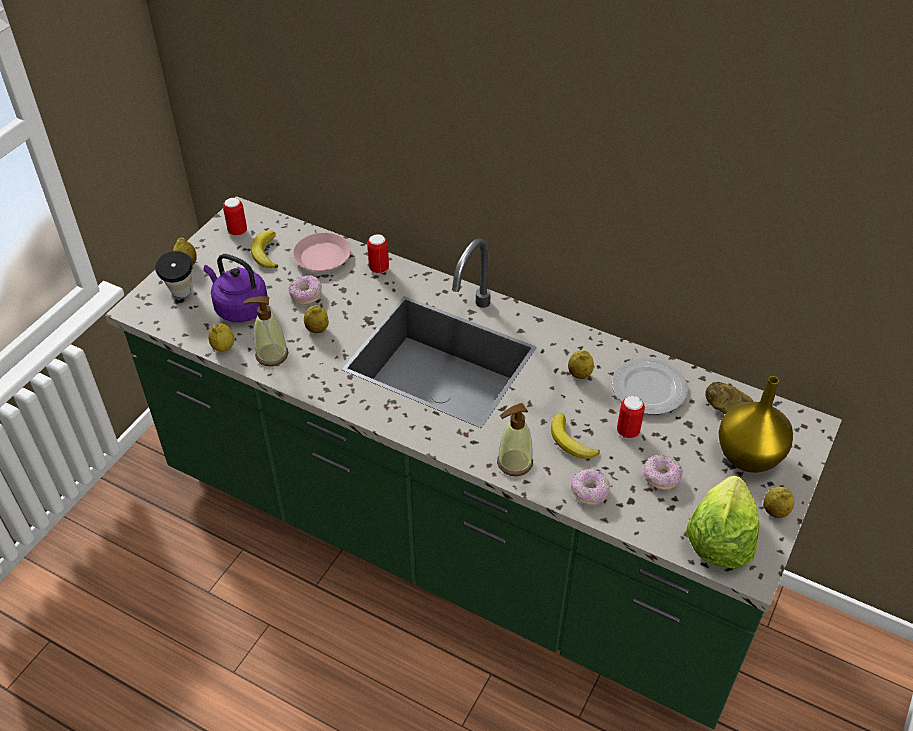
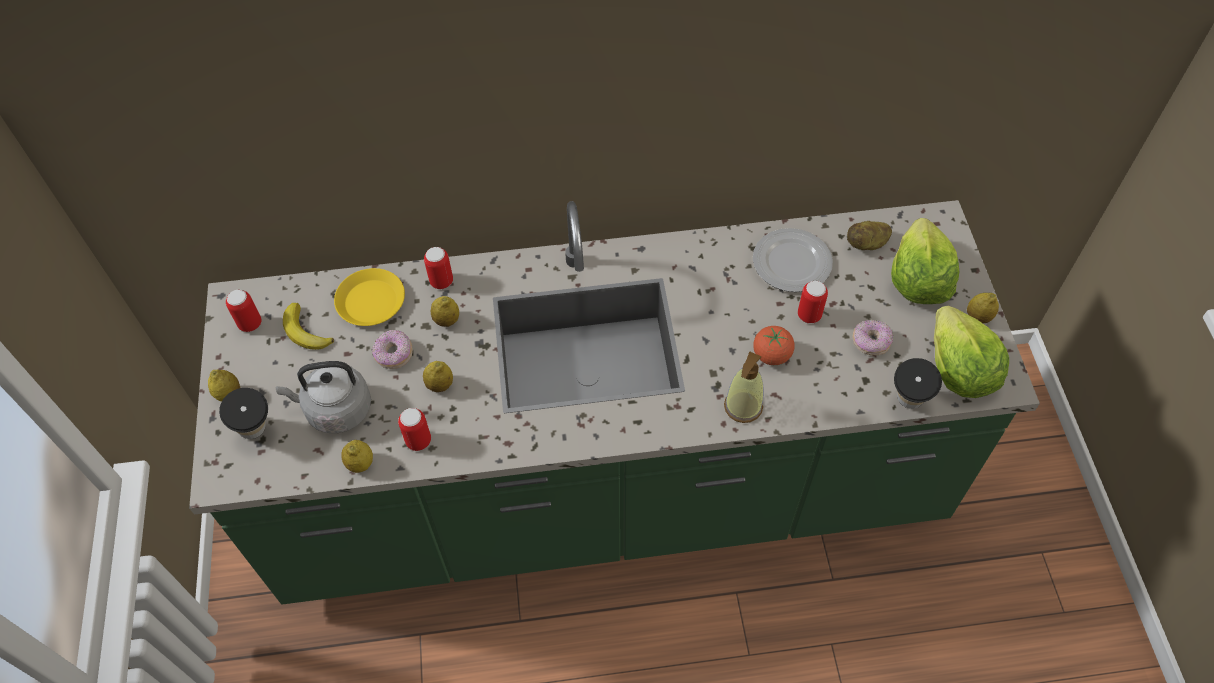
camera: 35 degrees left, 10 degrees up
(239, 308) = (335, 410): purple kettle -> grey kettle
(271, 355) = (418, 441): soap dispenser -> can
(322, 257) = (371, 302): pink plate -> yellow plate
(570, 441) = (771, 355): banana -> tomato
(579, 375) = (723, 284): lemon -> lemon (447, 320)
(589, 492) = (827, 394): donut -> none
(649, 537) = (906, 404): none -> cup
(746, 456) = (918, 279): yellow vase -> lettuce

